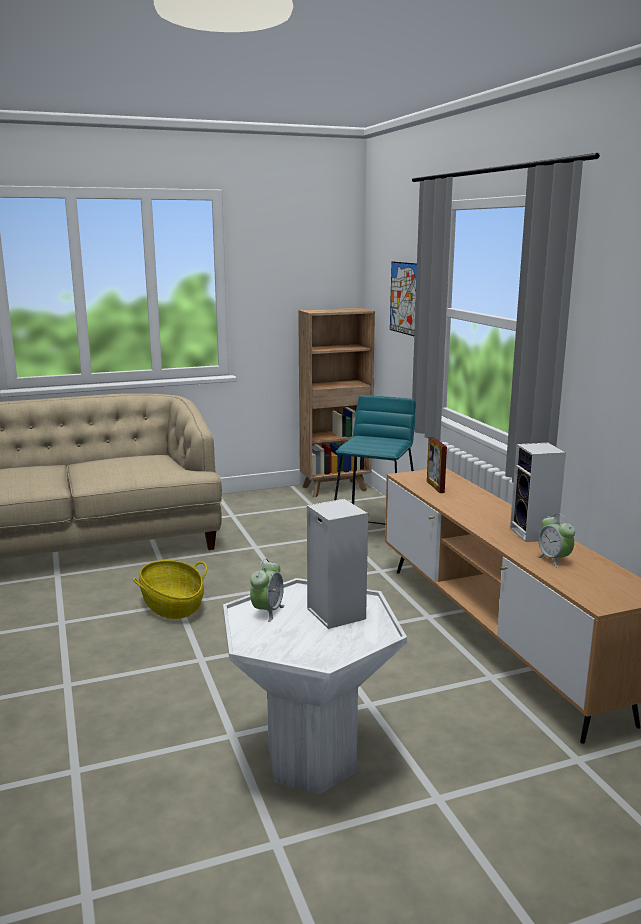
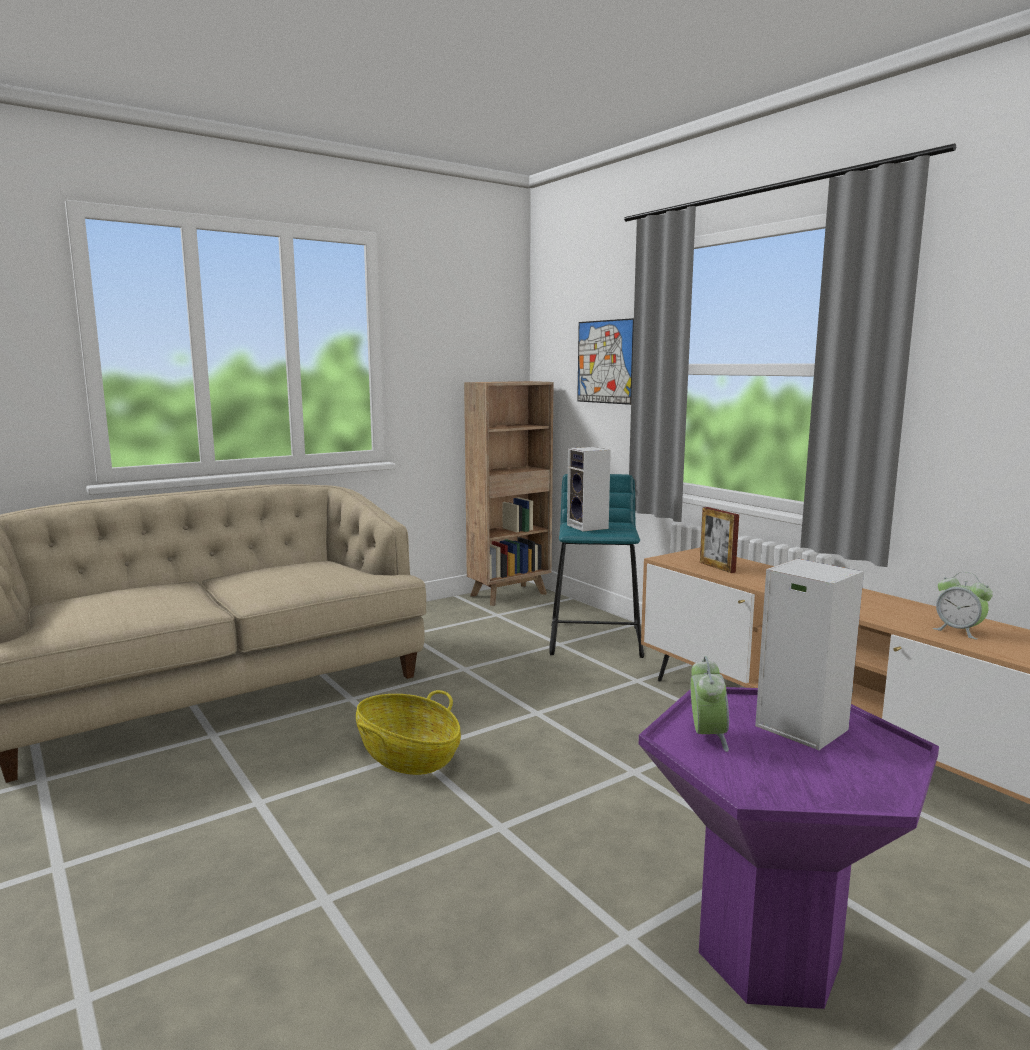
camera: 15 degrees left, 5 degrees down
(312, 762) = (770, 957): white side table -> purple side table
(535, 534) = (896, 606): speaker -> speaker (589, 527)

